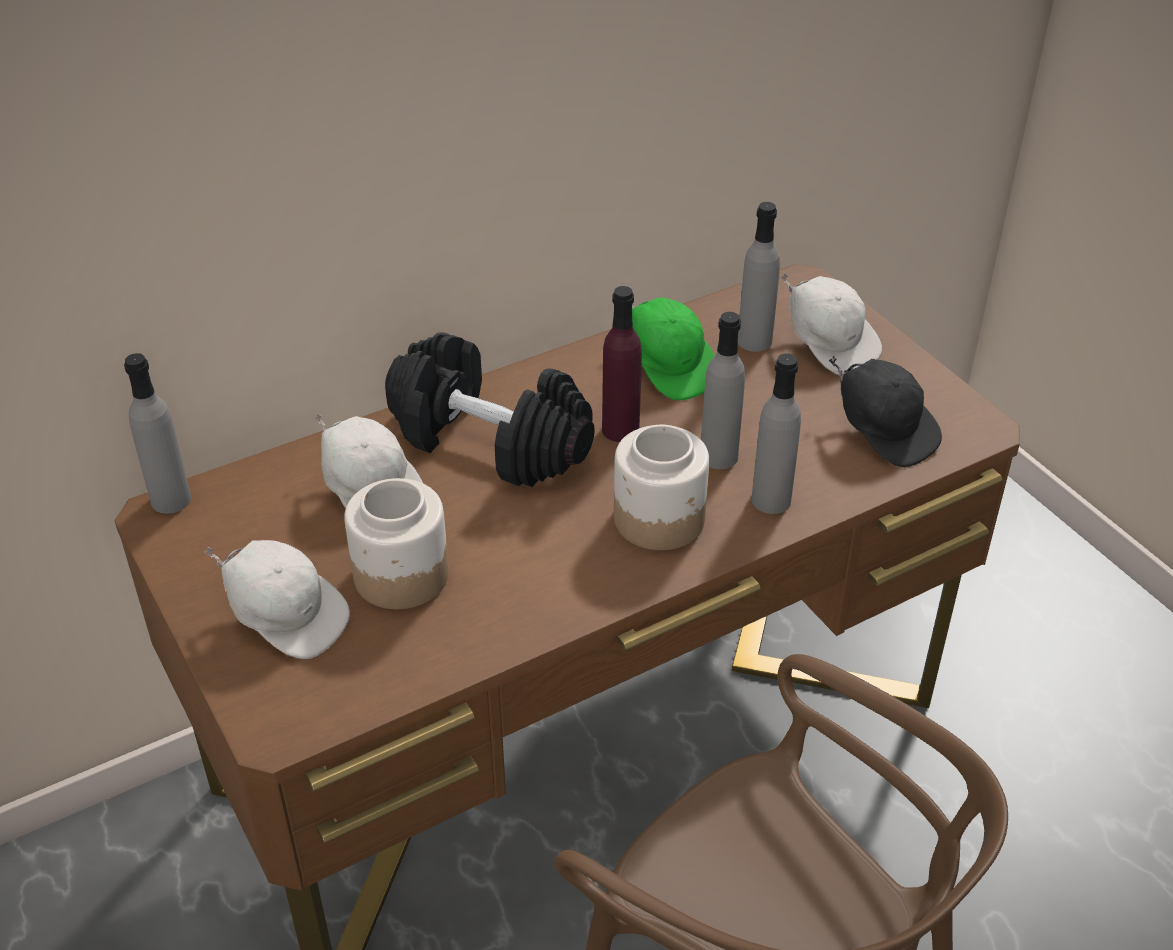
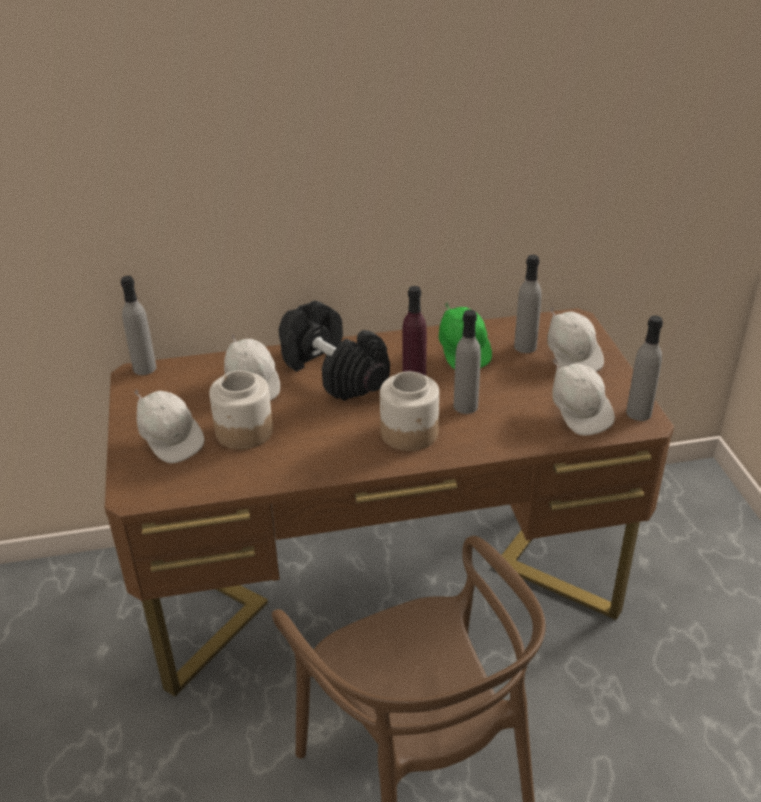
camera: 20 degrees right, 5 degrees down
(771, 500) = (484, 436): grey bottle -> grey bottle (638, 413)
(884, 431) = (579, 412): black cap -> white cap

